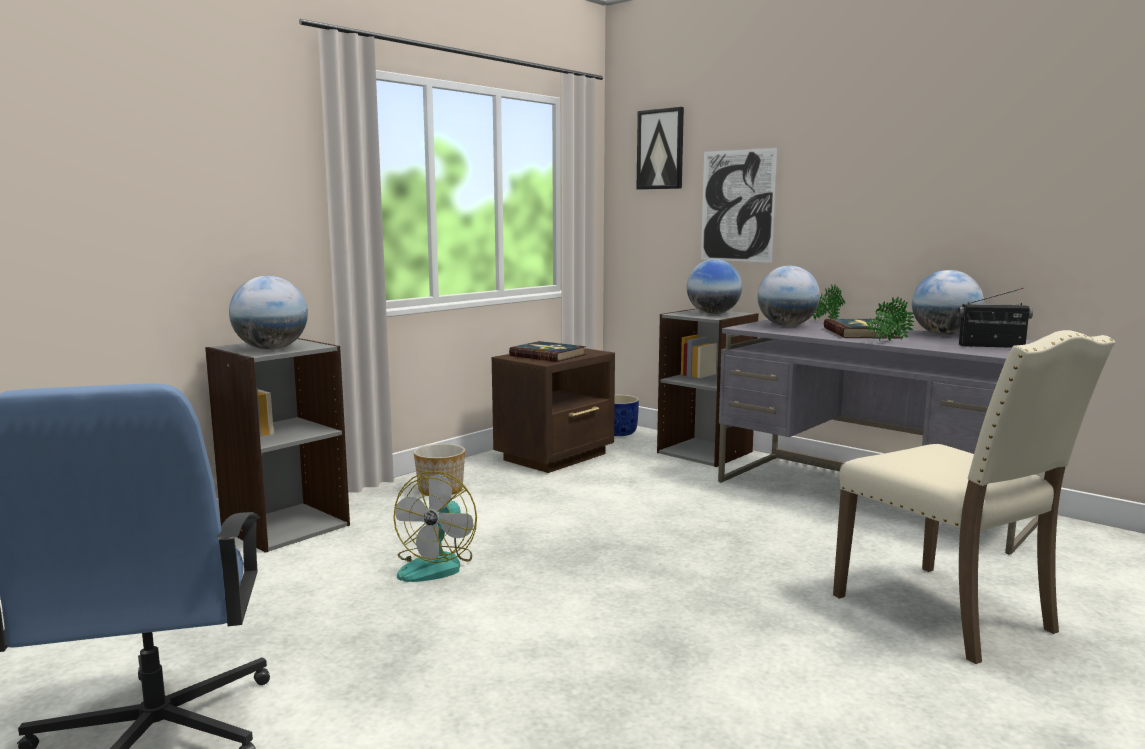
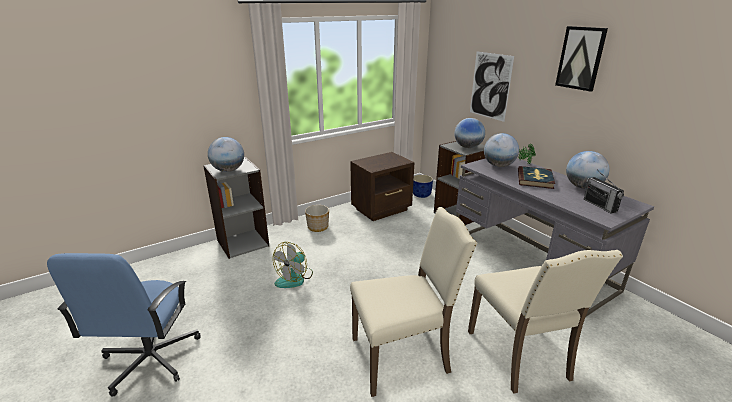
camera: 15 degrees right, 15 degrees up
(548, 355) = (378, 162): book -> none
(660, 149) = (455, 45): picture -> picture (580, 58)
(737, 645) = (402, 356): none -> beige chair
(886, 342) = (540, 192): potted plant -> none
(991, 346) = (600, 205): radio -> radio turned 135 degrees counterclockwise

